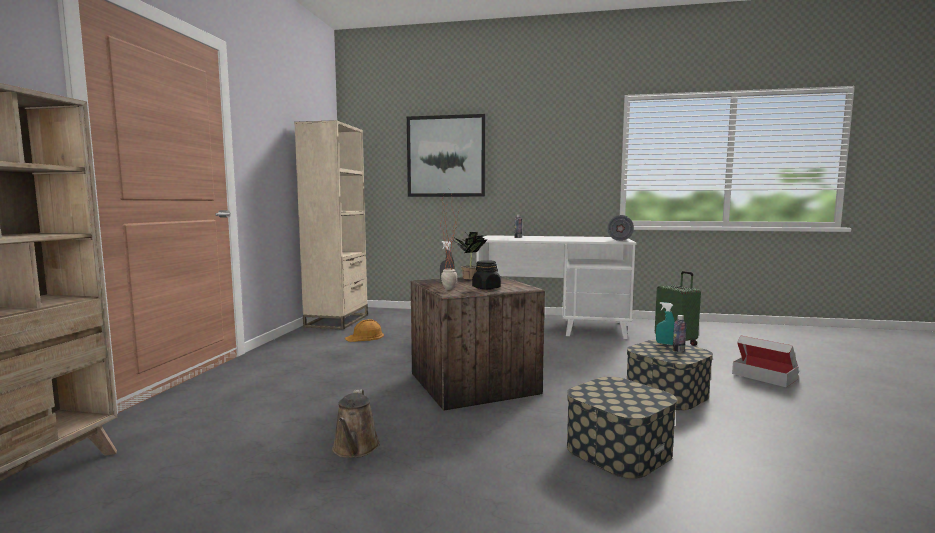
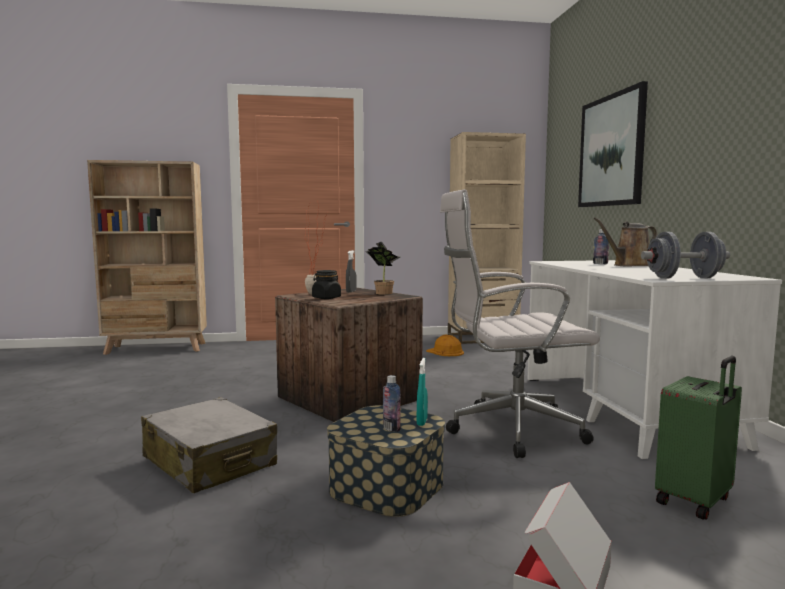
camera: 70 degrees right, 0 degrees up
(355, 449) = (205, 387): brown watering can -> brown watering can (629, 265)
(576, 353) = (509, 430): none -> white office chair
(618, 450) = (209, 462): storage box -> grey suitcase

